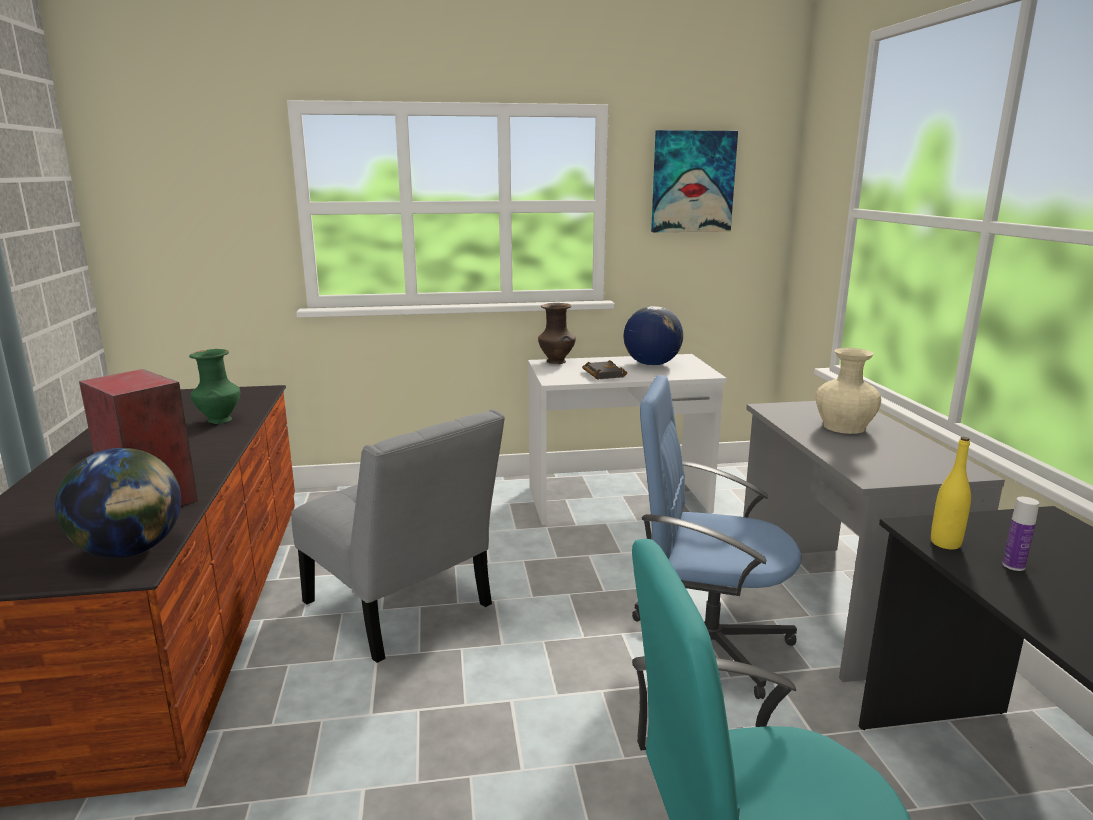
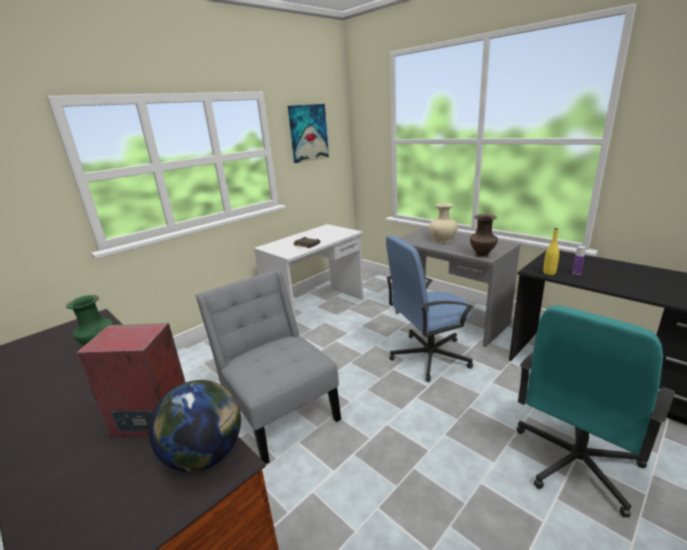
camera: 35 degrees left, 5 degrees up
(402, 609) = (279, 411): grey chair -> grey chair turned 135 degrees counterclockwise
(557, 362) = (272, 245): brown vase -> brown vase (482, 255)
(651, 364) = (319, 234): globe -> none

